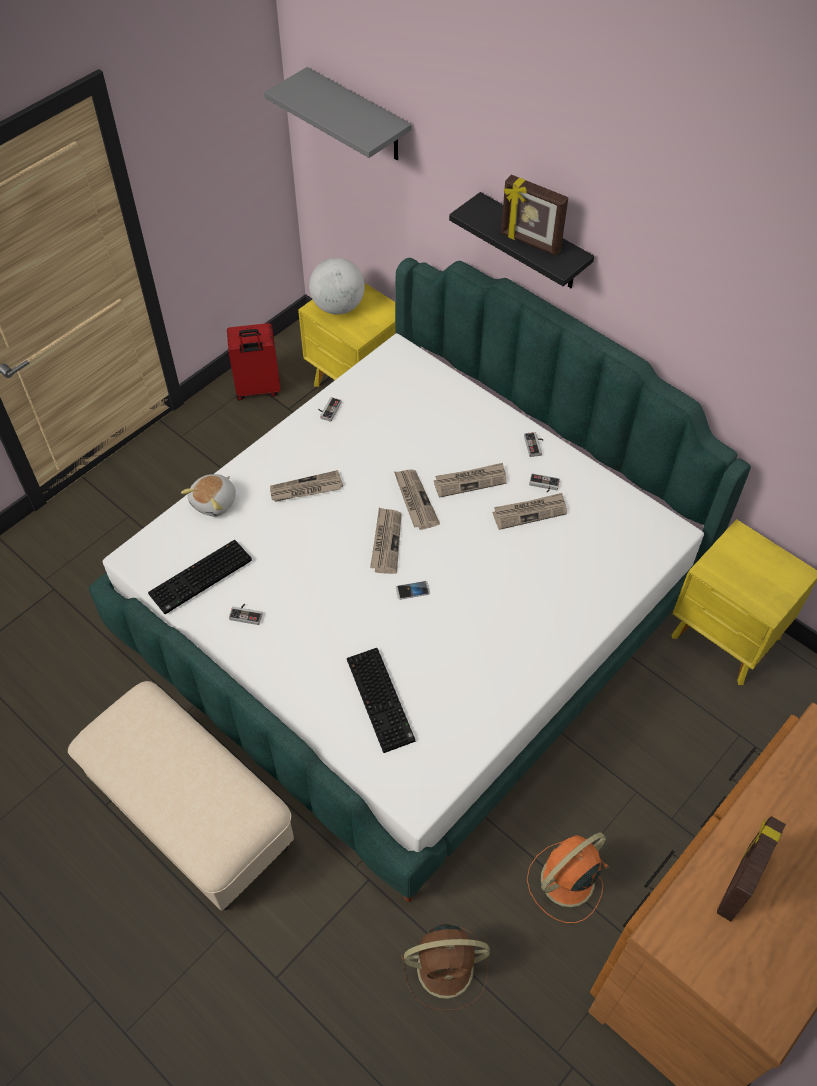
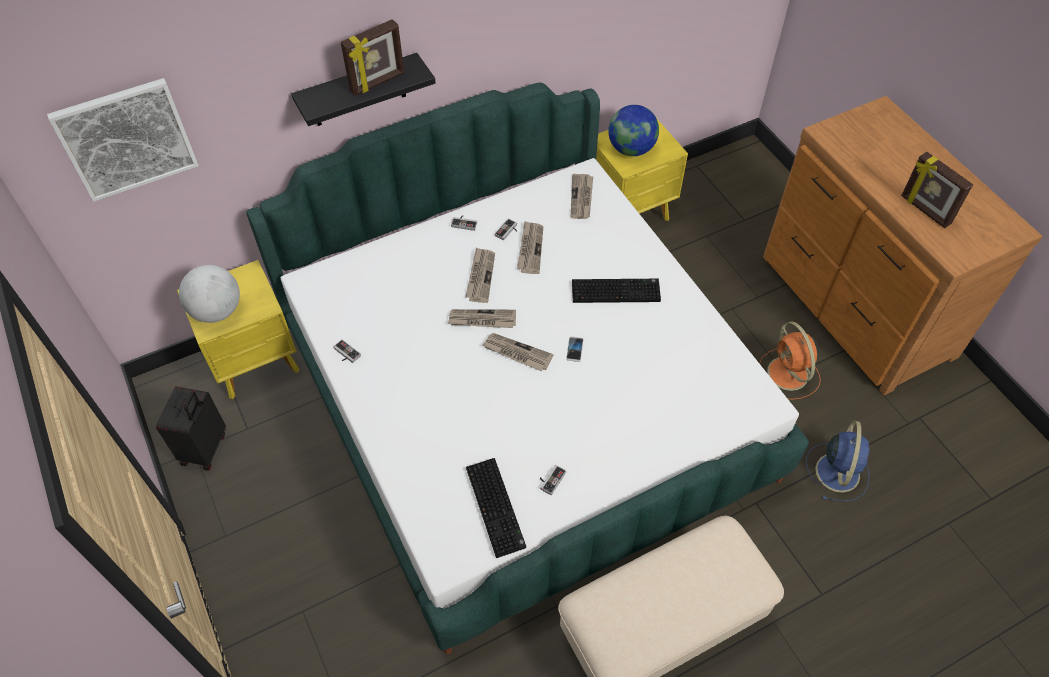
camera: 70 degrees left, 0 degrees up
(215, 502) = (410, 475): plush toy -> none
(257, 389) = (205, 449): red suitcase -> black suitcase
(306, 489) = (430, 396): newspaper -> newspaper (582, 198)
(358, 116) = (126, 139): grey shelf -> picture
(382, 700) = (672, 401): keyboard -> keyboard (616, 290)
(448, 968) = (837, 470): brown fan -> blue fan
(742, 566) = (631, 149): none -> globe

